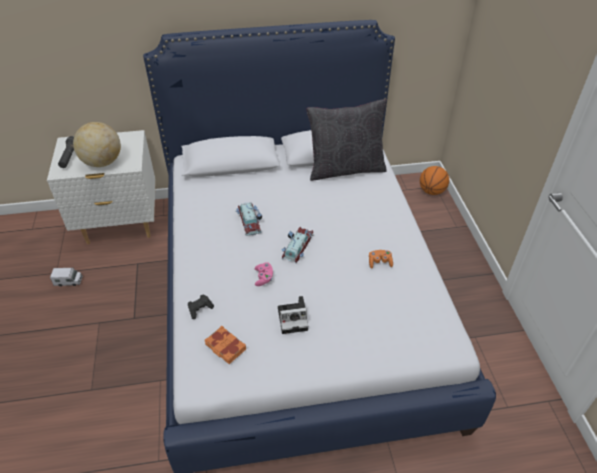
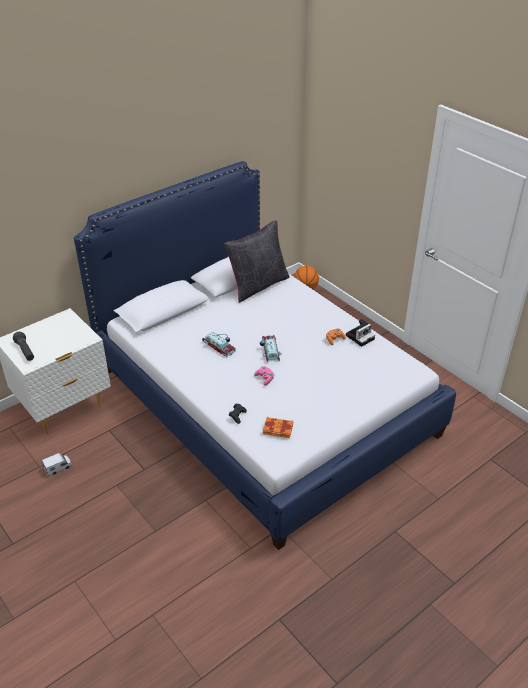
camera: 30 degrees left, 5 degrees down
(102, 162) = (60, 344): globe -> none
(294, 318) = (307, 395): camera -> camera (360, 336)

